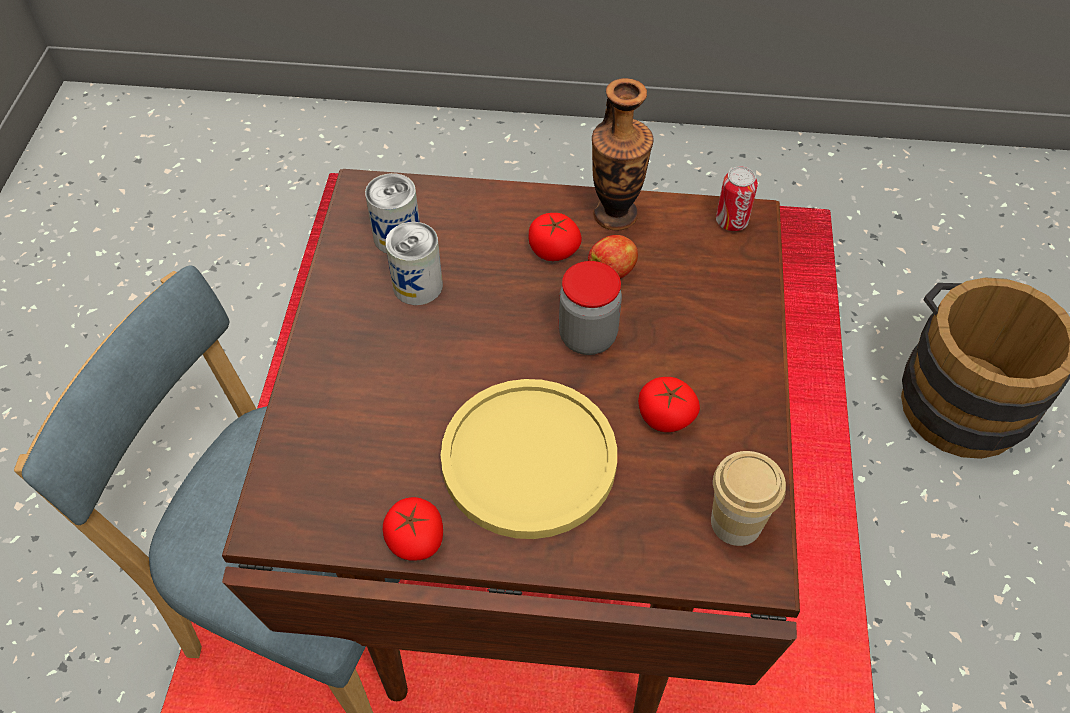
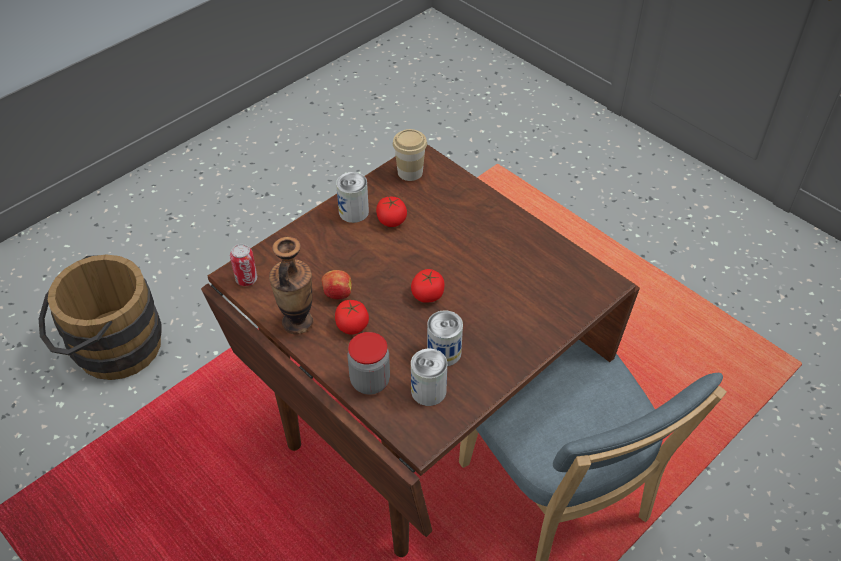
camera: 140 degrees left, 5 degrees down
(415, 539) = (545, 240): tomato -> tomato (428, 294)
(529, 459) = (468, 240): yellow plate -> none
(587, 336) = (386, 271): jar -> jar (370, 381)
(729, 392) = (353, 212): none -> can

